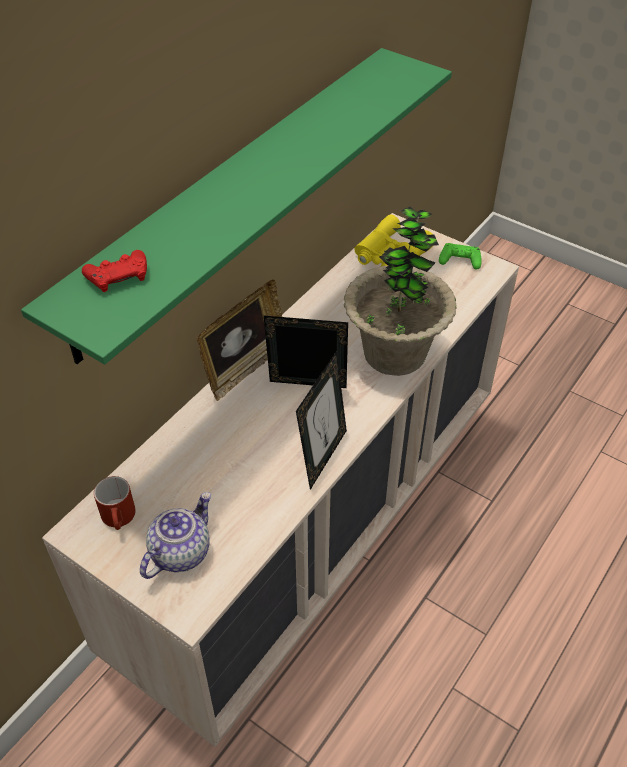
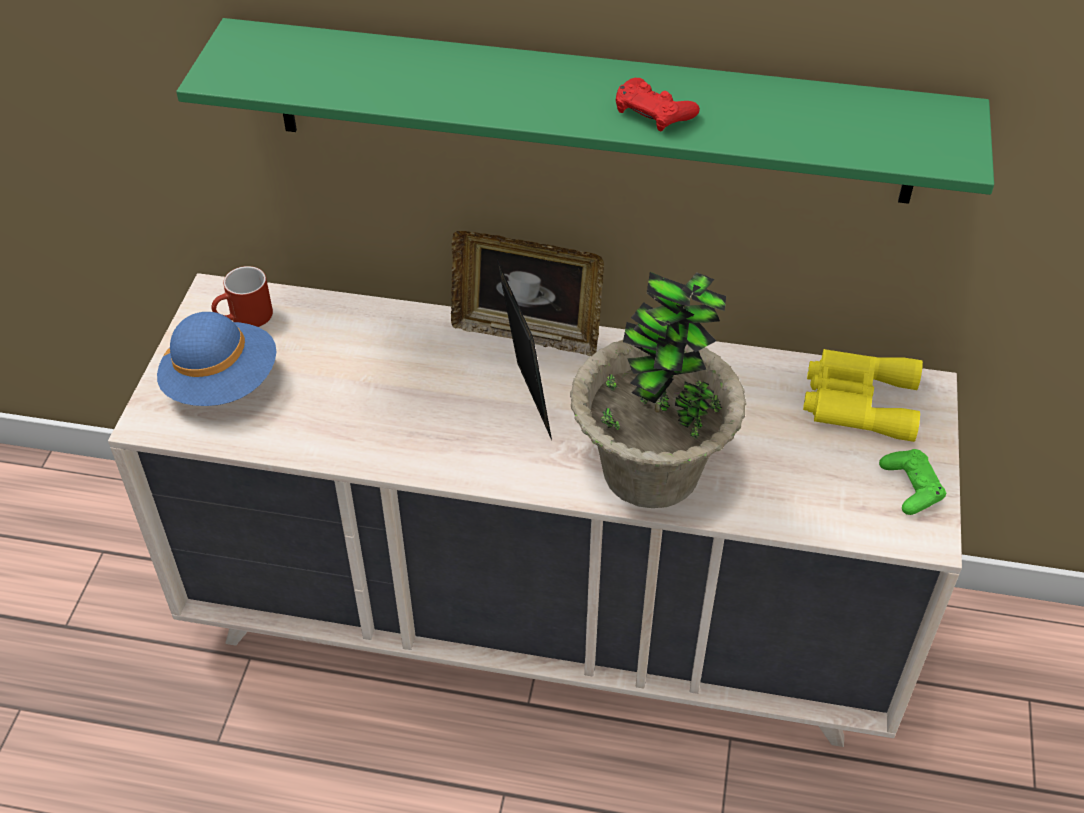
camera: 65 degrees right, 0 degrees up
(118, 276) = (306, 55): red game controller -> red game controller (653, 112)
(180, 551) = (222, 383): teapot -> blue hat
(322, 457) = (420, 457): picture frame -> none

